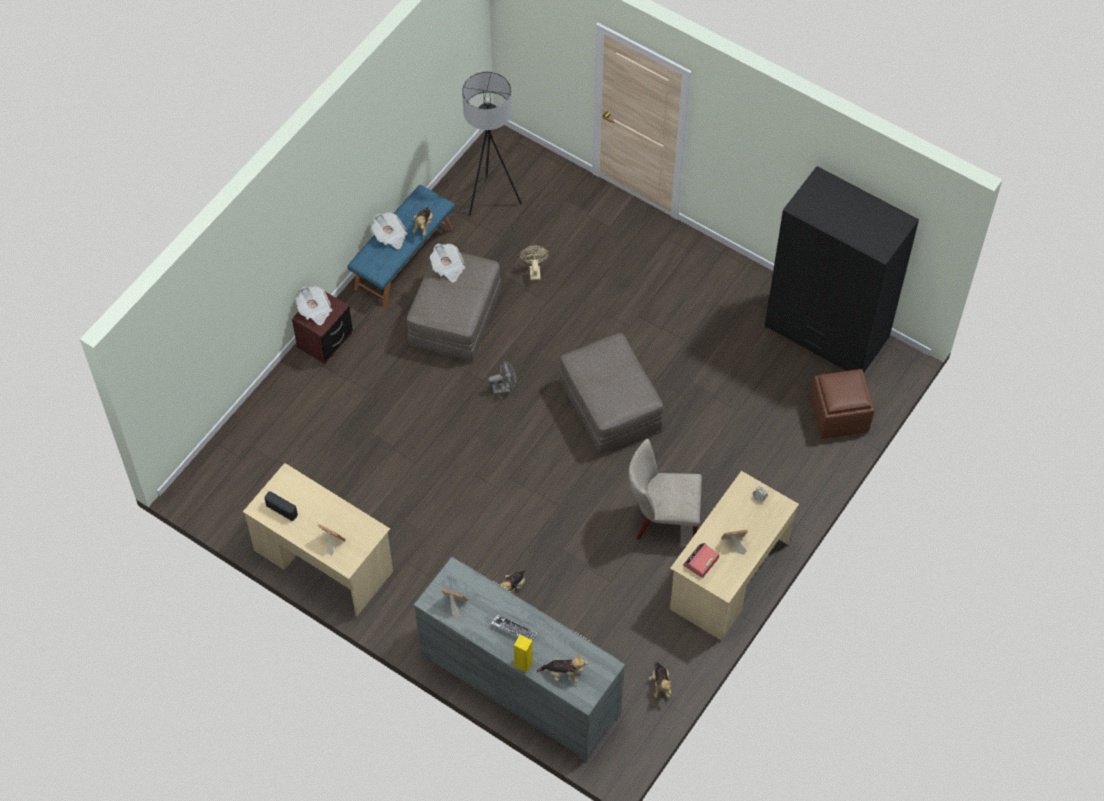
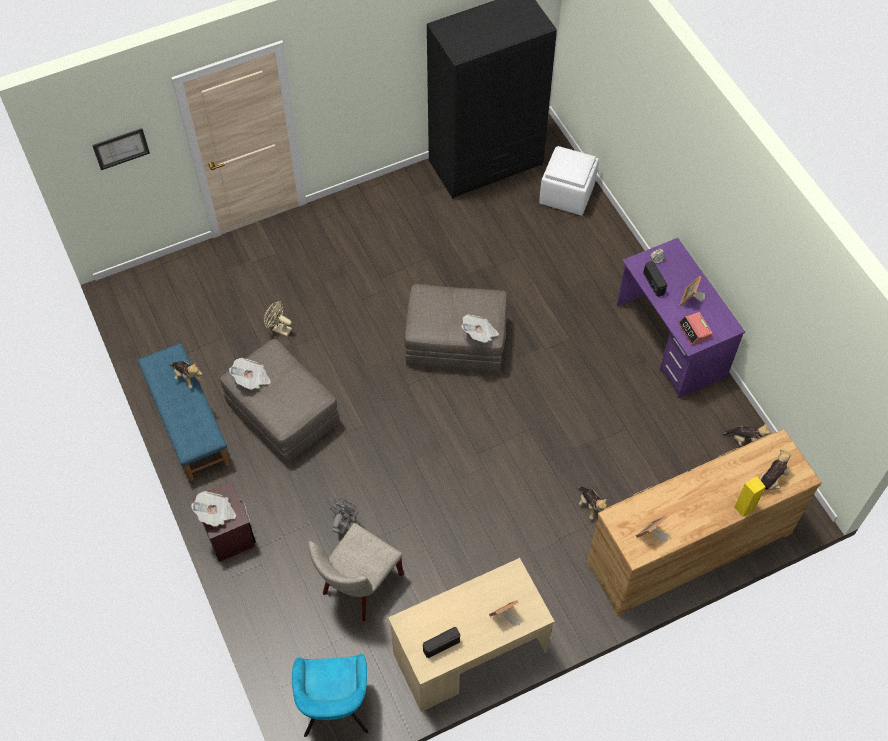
camera: 60 degrees left, 0 degrees up
(225, 490) = (335, 707): none -> turquoise armchair
(390, 236) = (179, 410): newspaper -> newspaper (479, 334)
(489, 201) = (180, 326): grey floor lamp -> none
(504, 388) = (383, 411): grey fan -> grey fan (342, 522)
(513, 630) = (705, 499): keyboard -> none
(520, 682) = (688, 547): grey dresser -> brown dresser
(543, 39) = (121, 148): none -> picture
(662, 520) = (589, 360): beige chair -> beige chair (358, 587)
(729, 576) = (670, 341): beige desk -> purple desk
(731, 506) = (653, 283): none -> radio
(839, 416) = (567, 194): brown ottoman -> white ottoman

